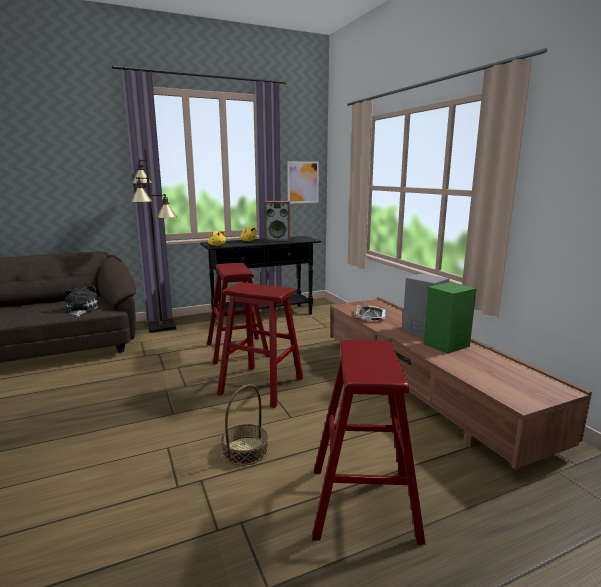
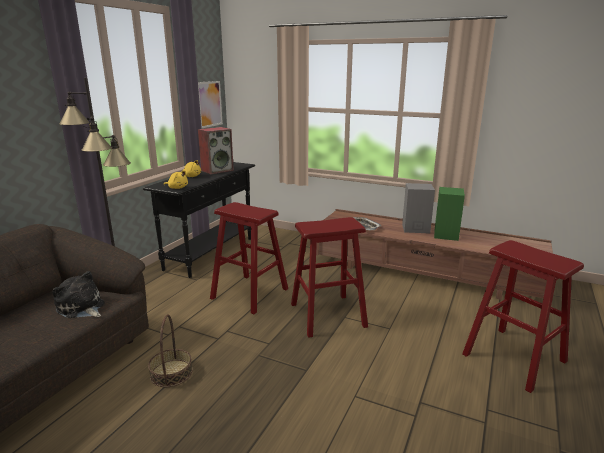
camera: 40 degrees left, 5 degrees up
(245, 450) = (406, 366): basket -> basket (171, 373)

